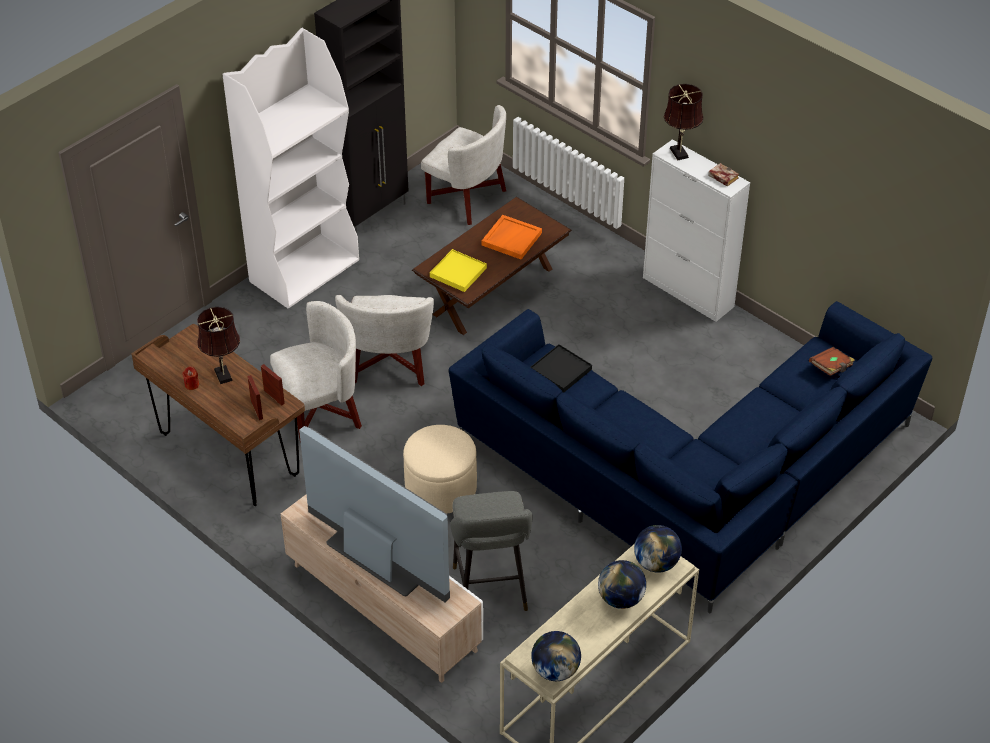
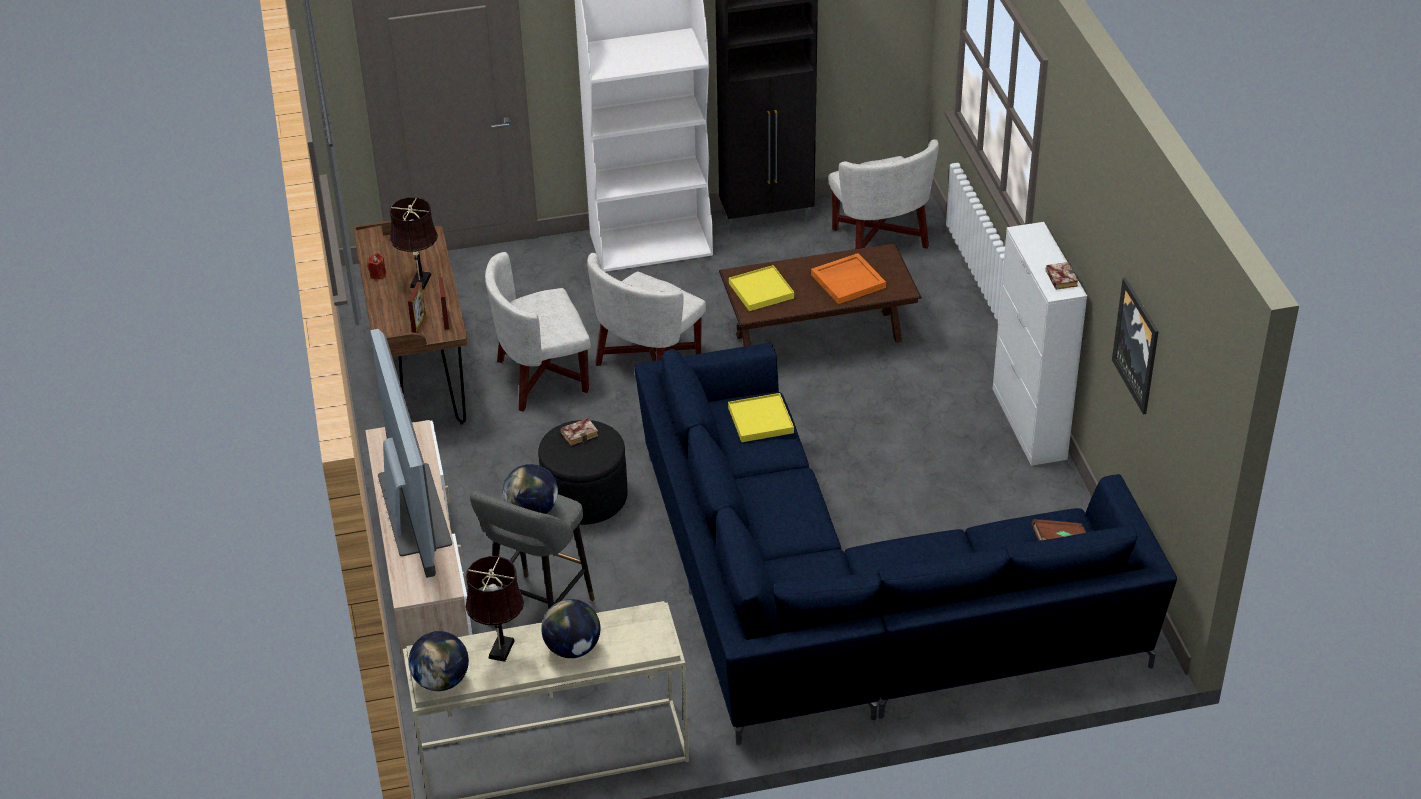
camera: 35 degrees right, 5 degrees down
(321, 412) = (541, 377): white armchair -> white armchair turned 150 degrees clockwise
(431, 440) = (580, 433): none -> book
(441, 488) = (585, 497): beige ottoman -> black ottoman
(561, 370) = (761, 420): black tray -> yellow tray
(656, 563) = (643, 633): globe -> globe (532, 511)
(679, 154) = (1036, 239): brown table lamp -> brown table lamp (500, 651)
(829, 205) = (1137, 345): none -> picture

